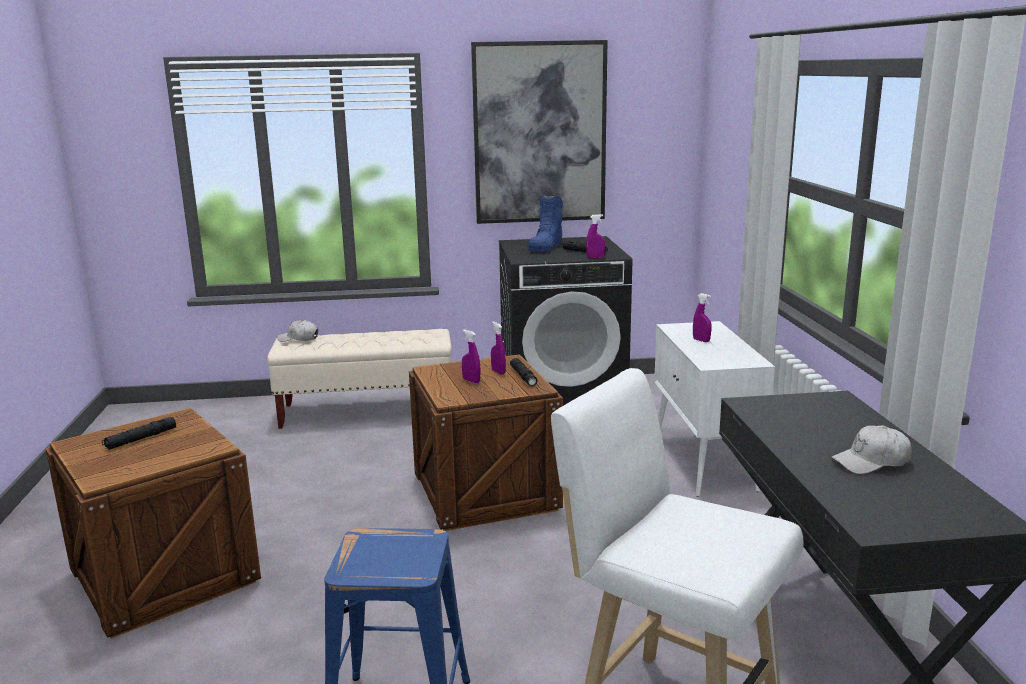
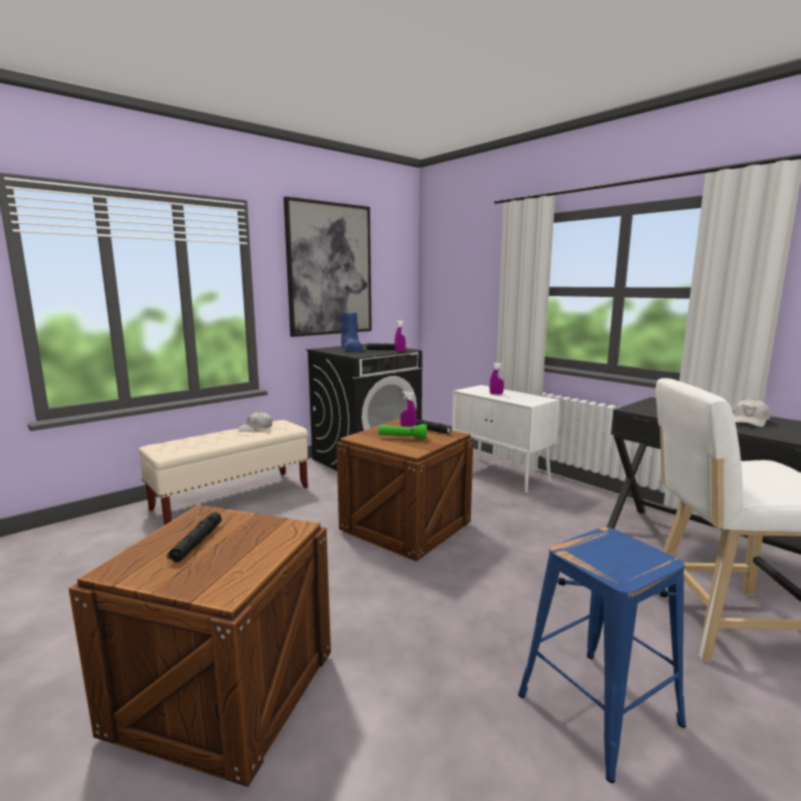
camera: 35 degrees left, 5 degrees down
(299, 339) = (168, 444): white cap -> white cap (256, 428)
(471, 381) = (402, 438): purple spray bottle -> green flashlight

